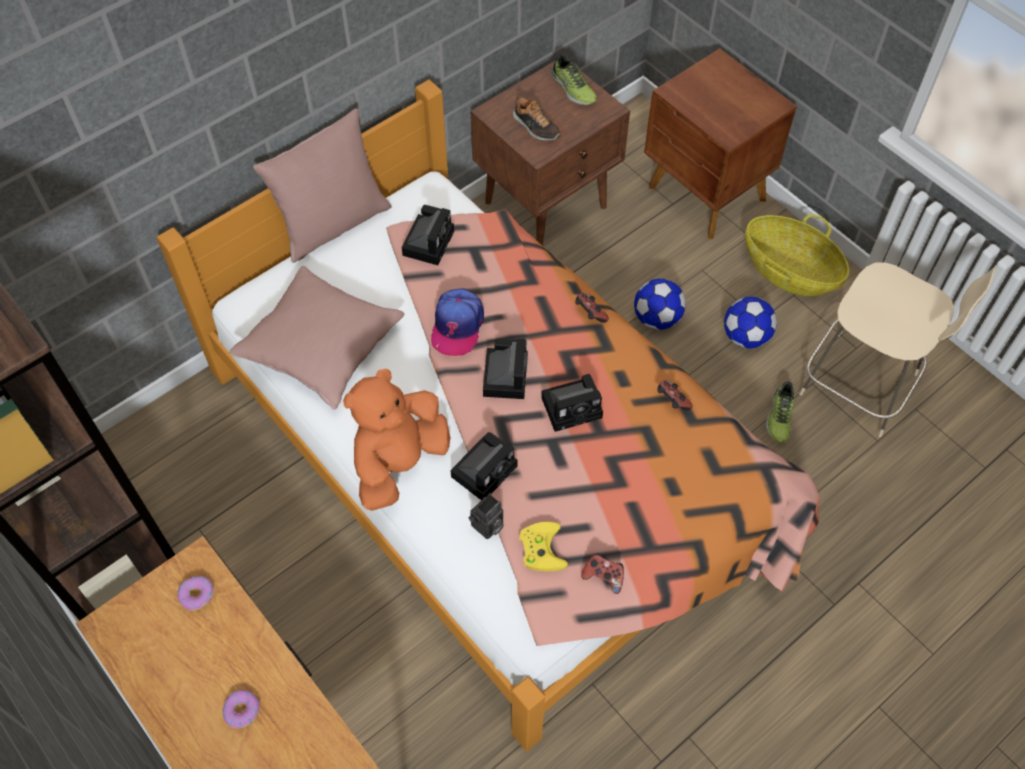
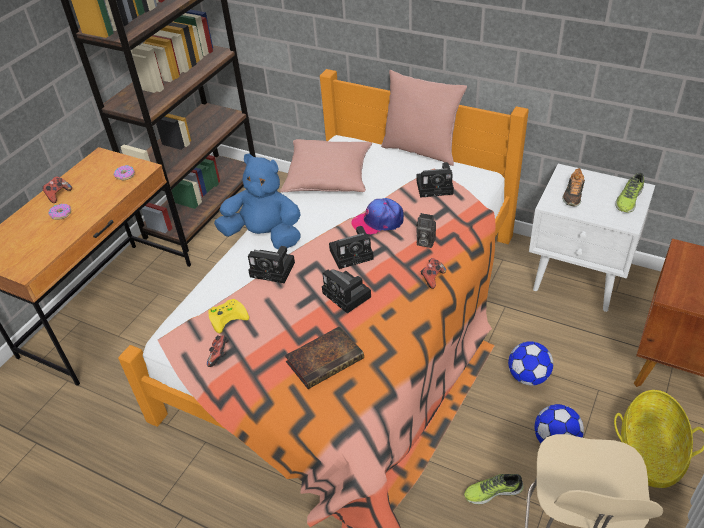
camera: 70 degrees right, 15 degrees down
(399, 462) = (264, 236): orange plush toy -> blue plush toy
(487, 527) = (233, 286): camera -> camera (424, 242)
(547, 204) = (579, 279): brown nightstand -> white nightstand
(662, 465) = (326, 359): none -> book
(672, 401) = (385, 347): game controller -> game controller (58, 195)

